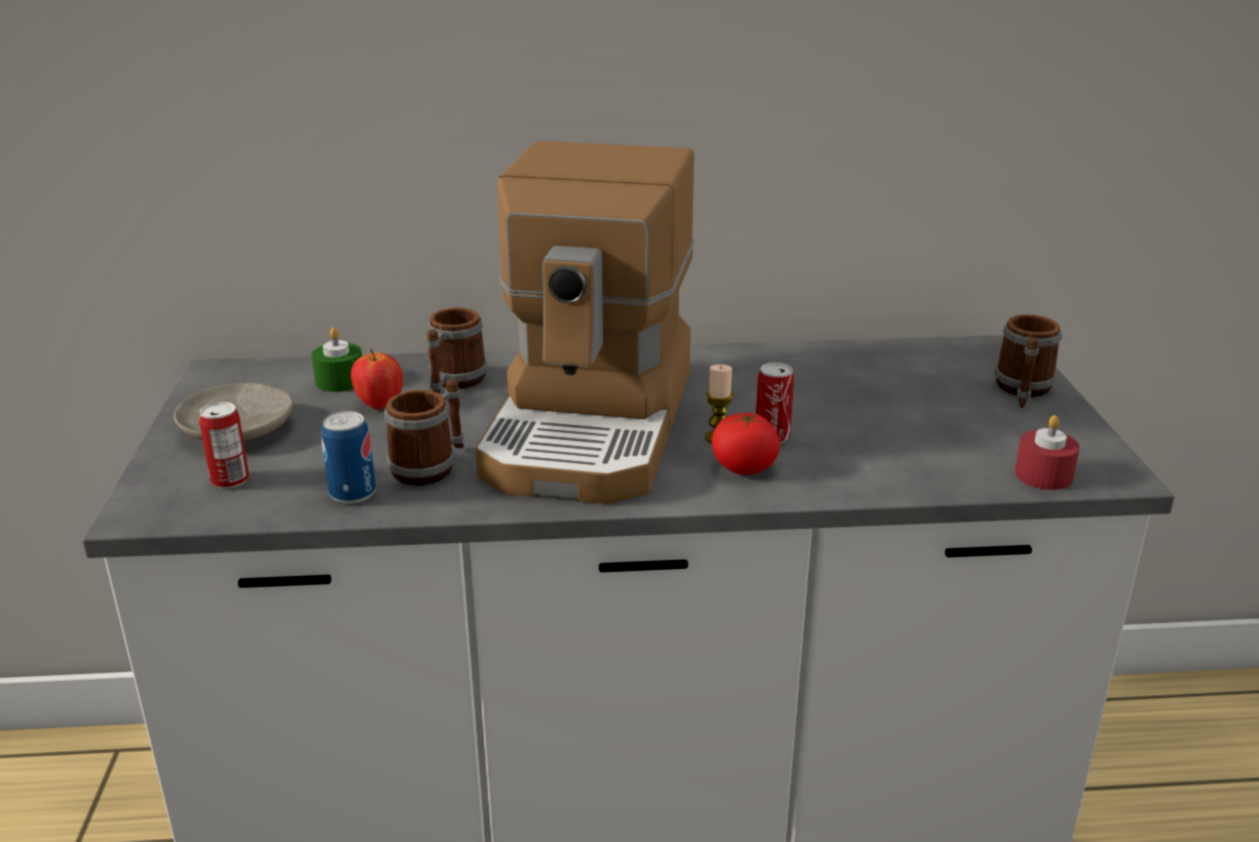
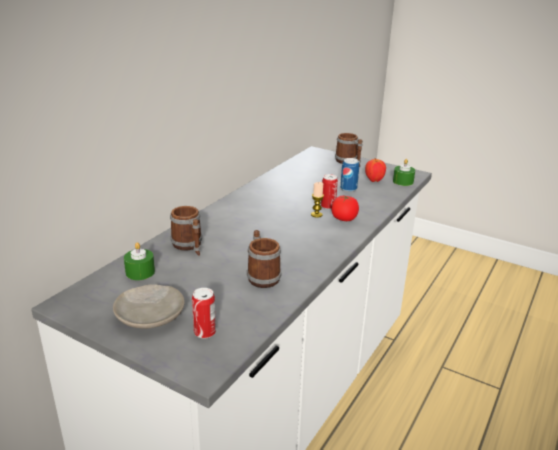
camera: 55 degrees left, 0 degrees up
(352, 493) = (263, 302): can -> can (348, 189)
(380, 405) = (183, 270): apple -> apple (374, 180)
(594, 425) = (274, 232): coffee machine -> none
(1043, 475) = (403, 181): red candle -> green candle

